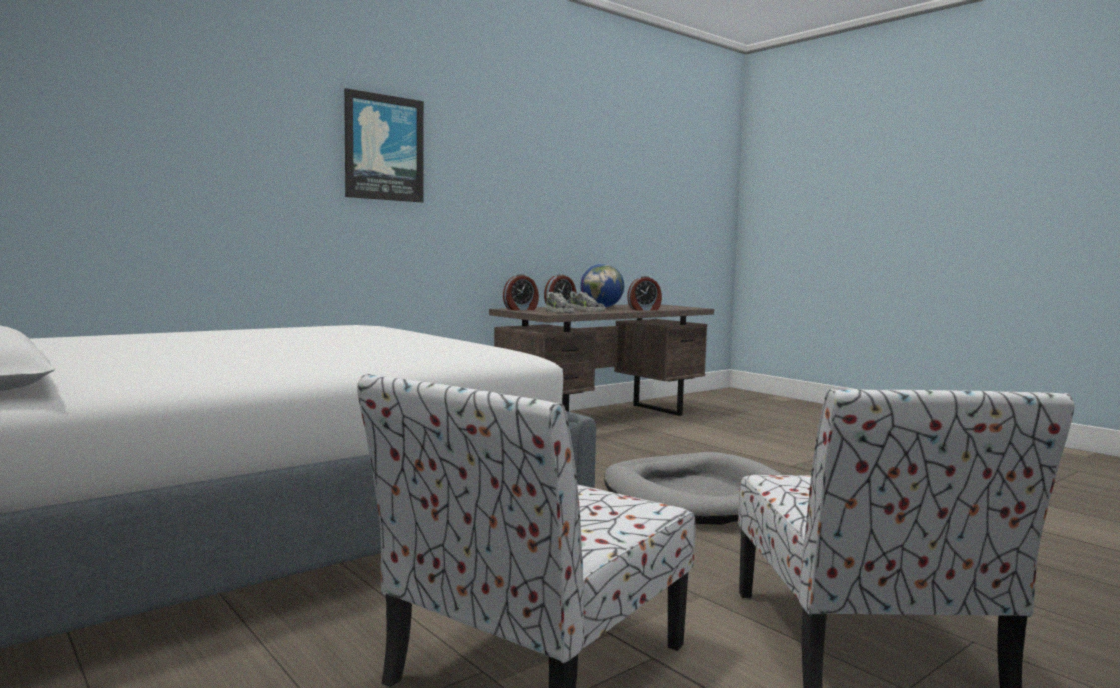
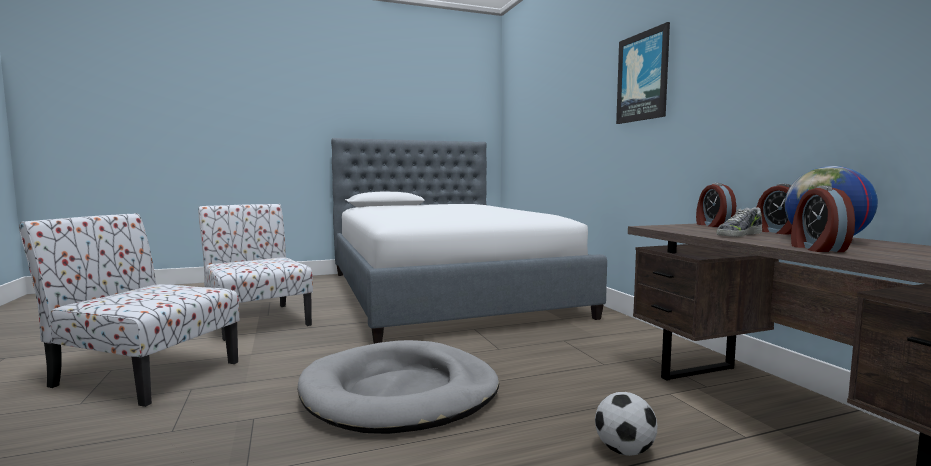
camera: 110 degrees right, 0 degrees up
(558, 311) = (692, 229): shoe -> none
(691, 444) = (624, 450): none -> football

